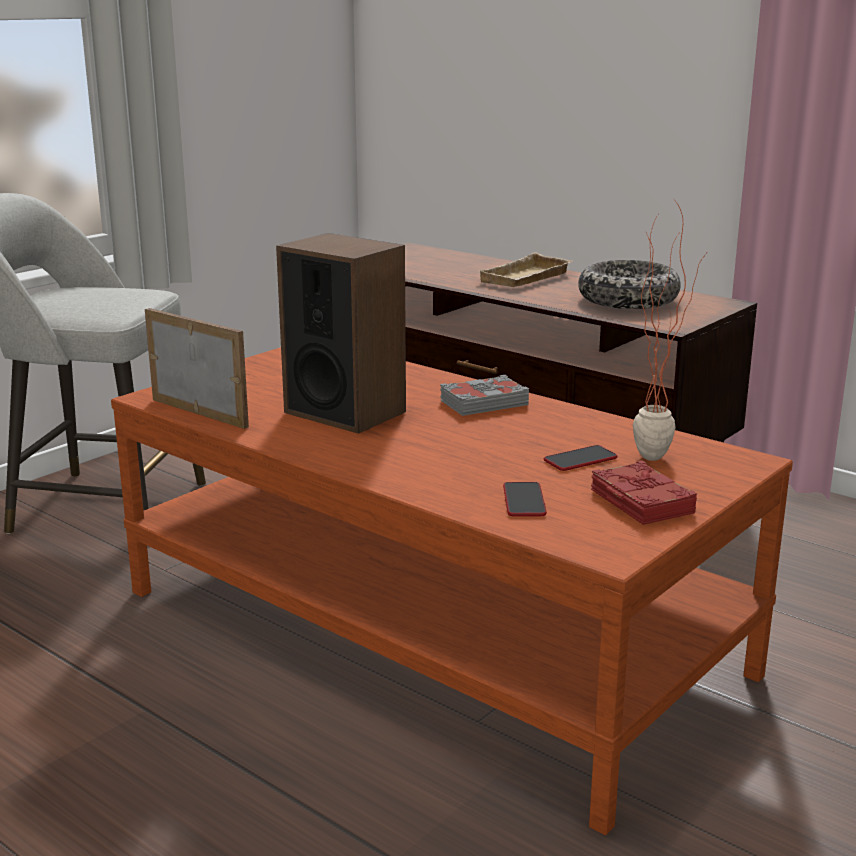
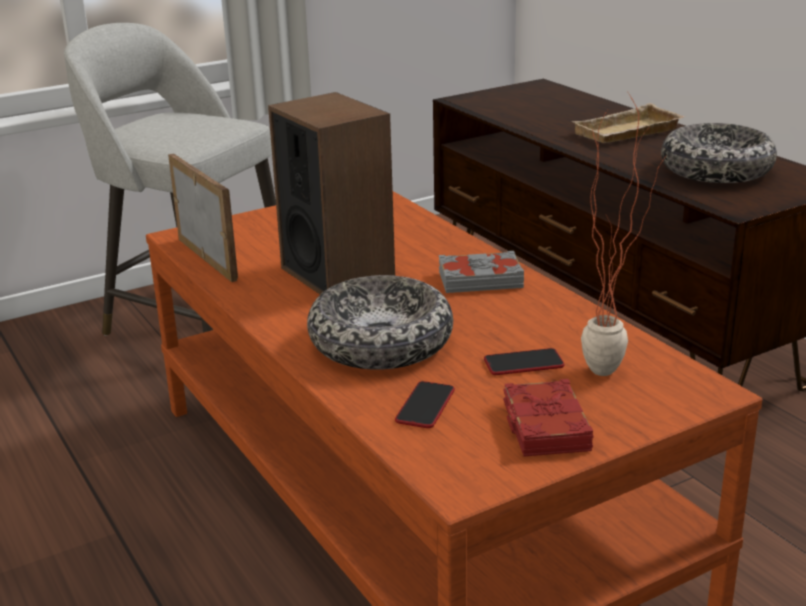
camera: 20 degrees right, 5 degrees up
(438, 459) = (381, 342): none -> bowl

